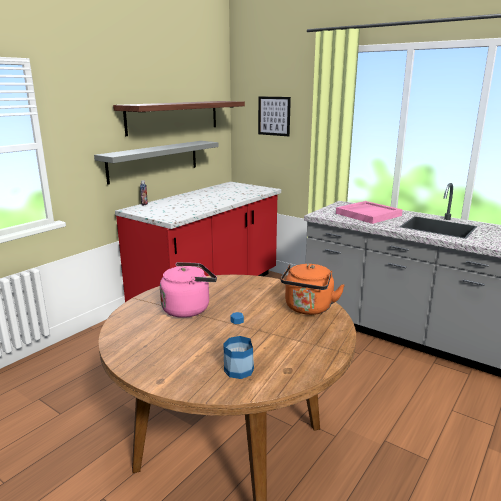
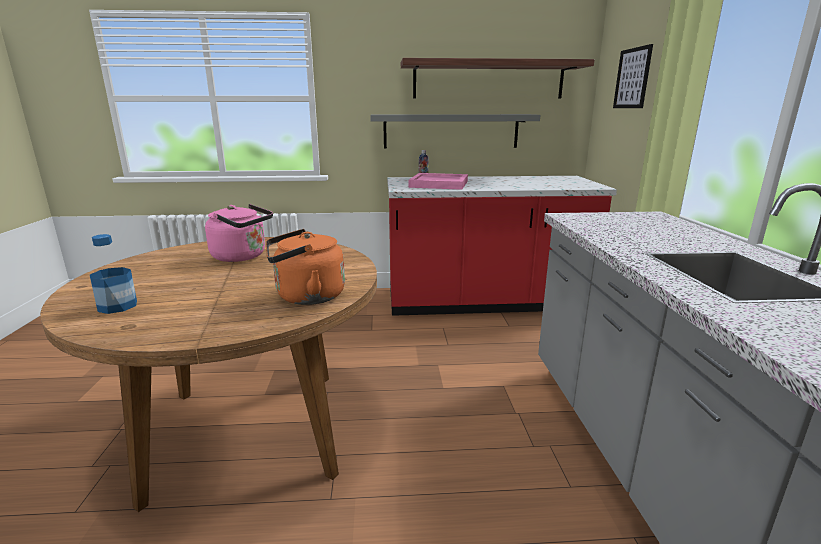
camera: 50 degrees right, 0 degrees up
(368, 214) = (648, 231): pink tray -> pink tray (439, 184)

